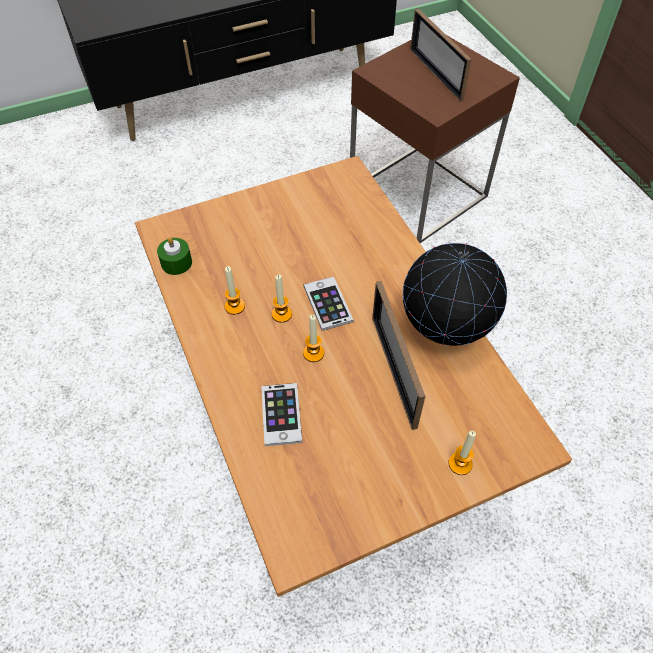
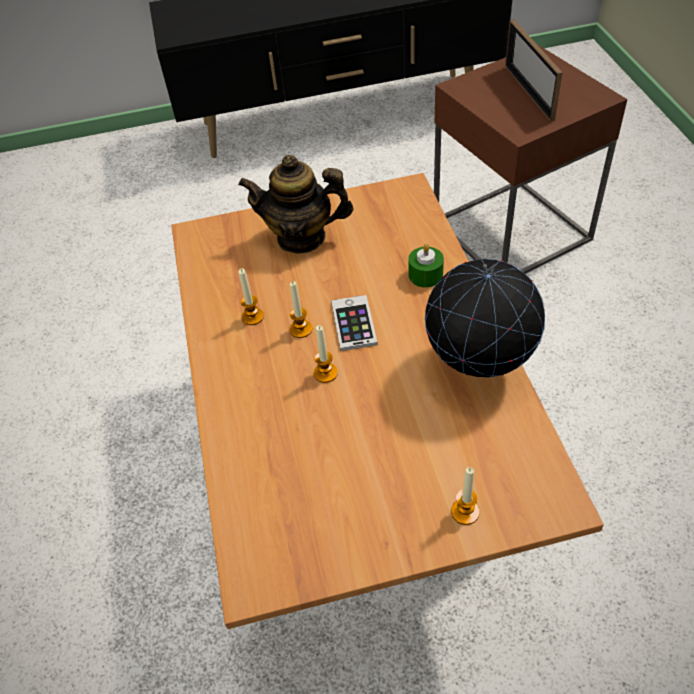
camera: 15 degrees right, 5 degrees down
(176, 263) = (203, 268): green candle -> green candle (425, 275)
(262, 226) = (301, 237): none -> teapot
(281, 414) = (275, 434): phone -> none
(393, 370) = (411, 401): picture frame -> none

